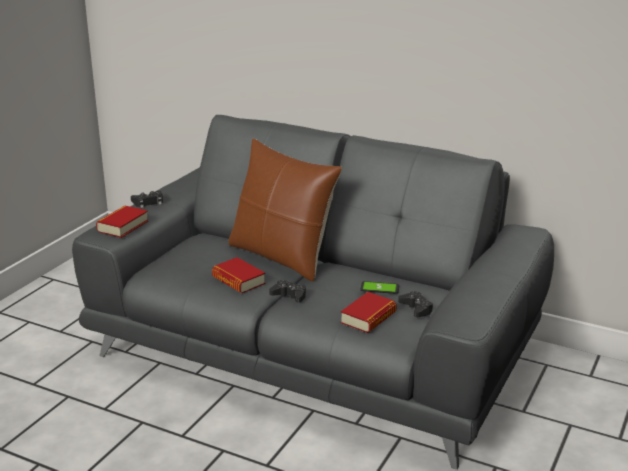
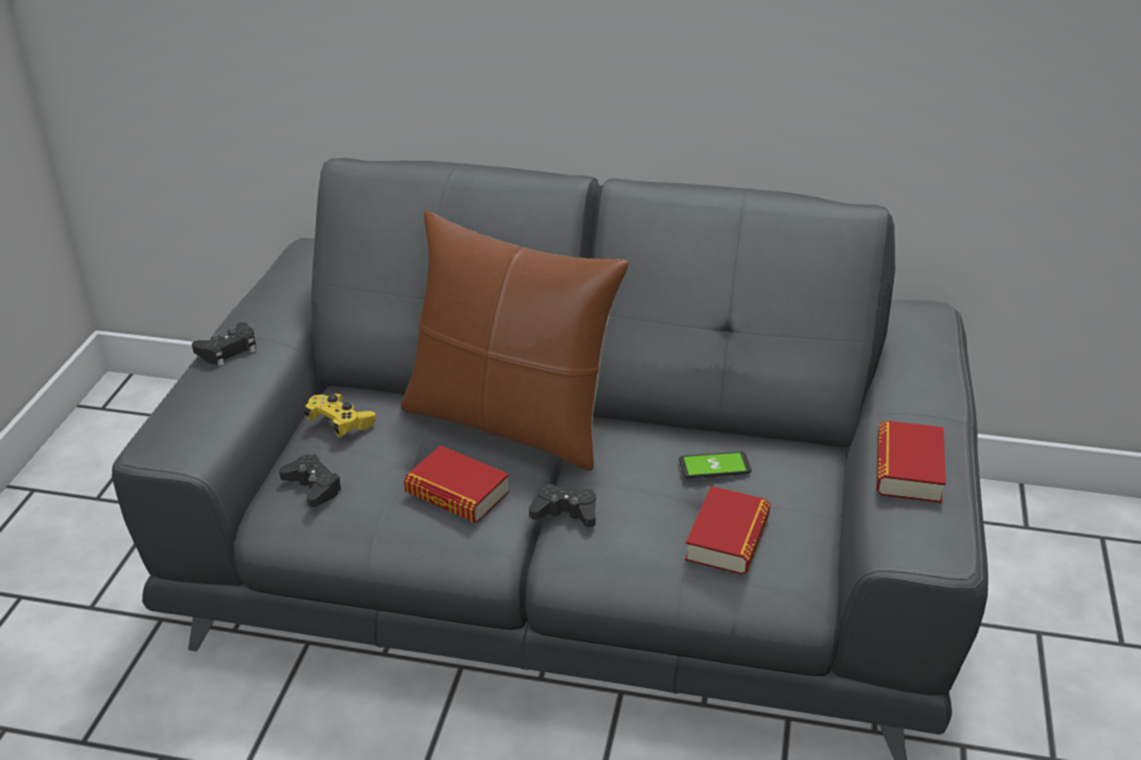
camera: 15 degrees left, 10 degrees up
(123, 226) = (203, 418): book -> book (908, 469)
(195, 246) = (340, 423): none -> yellow game controller
(416, 308) = (797, 501): black game controller -> black game controller (313, 486)

